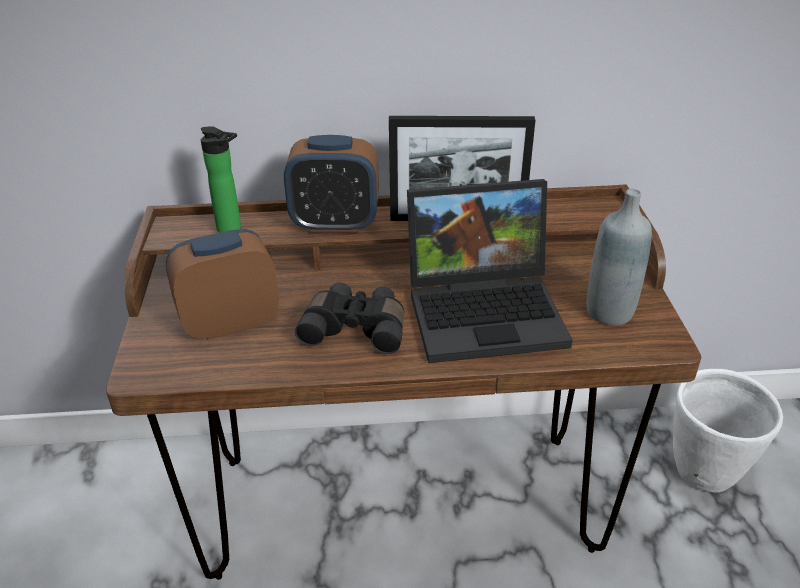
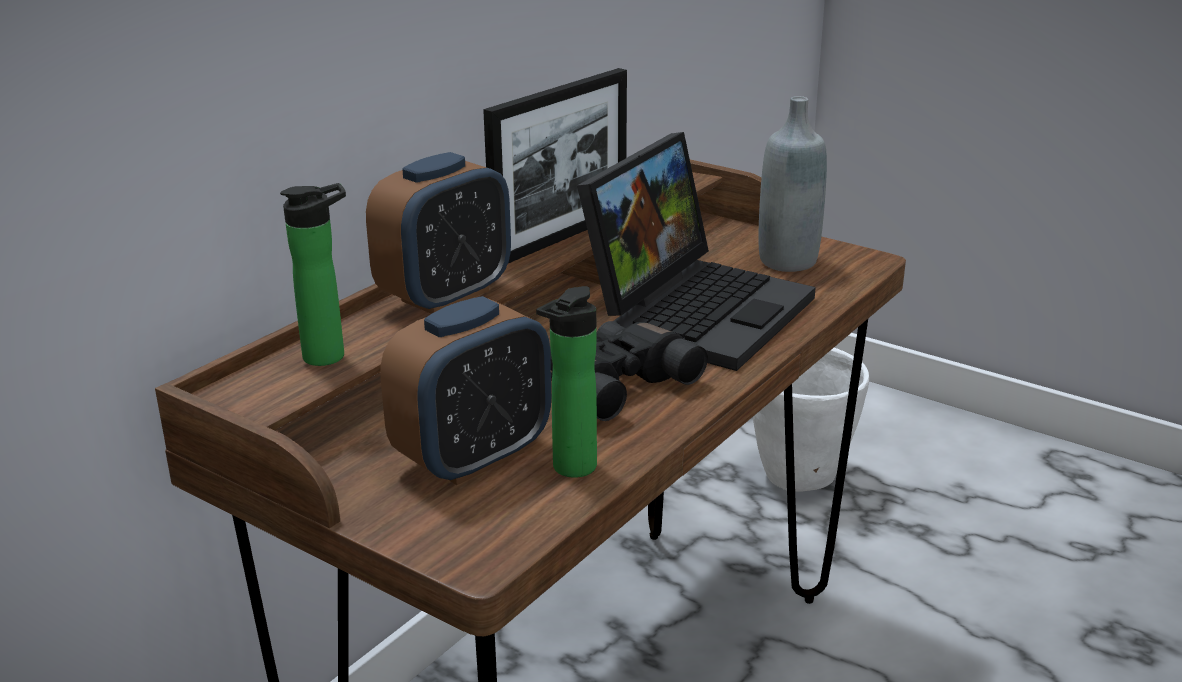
camera: 50 degrees left, 10 degrees down
(230, 322) = (473, 457): alarm clock -> alarm clock turned 150 degrees counterclockwise
(249, 359) = (570, 469): none -> bottle

